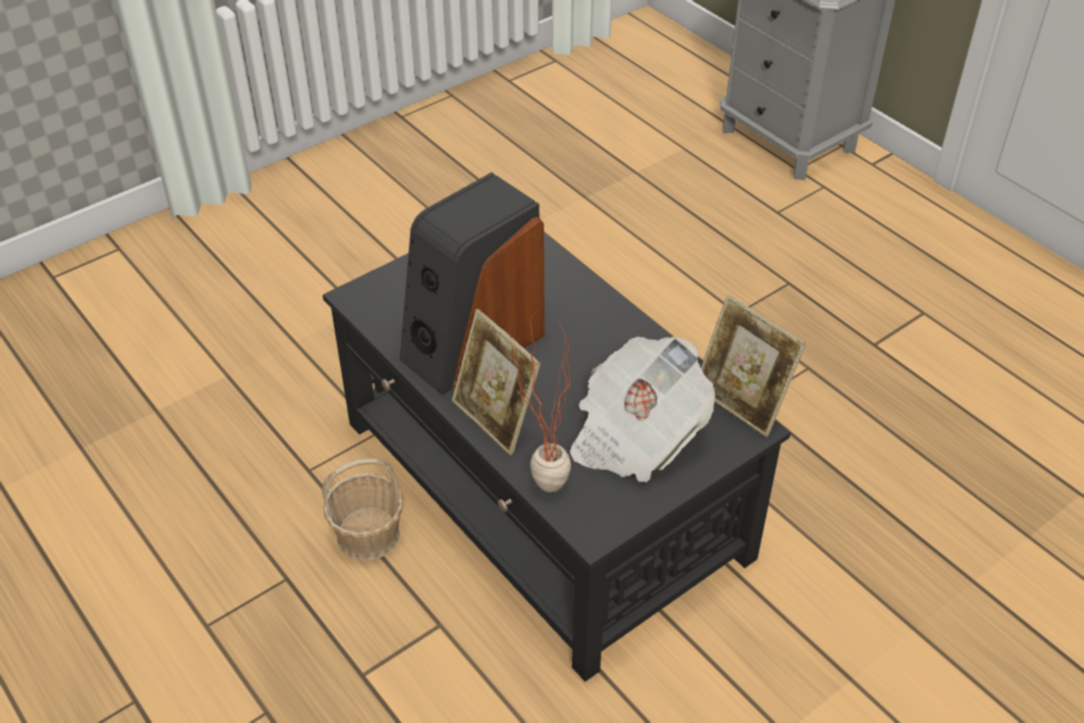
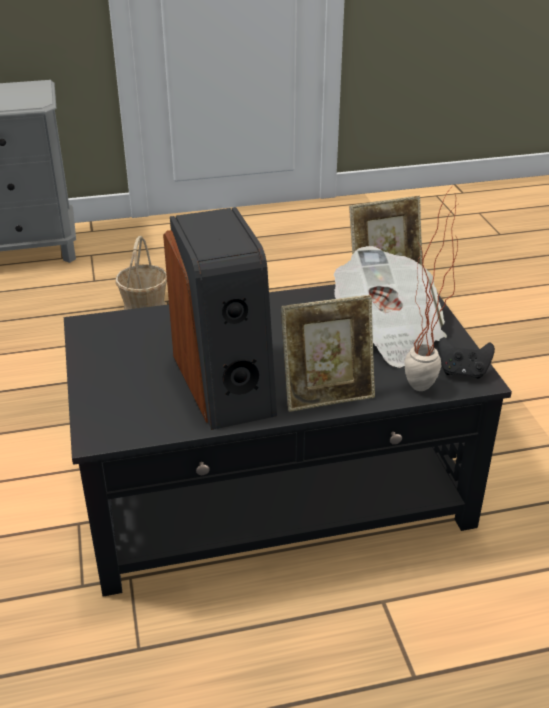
camera: 65 degrees left, 10 degrees down
(369, 535) = (253, 623): basket -> basket (145, 306)
(599, 515) = (462, 372): none -> black game controller

